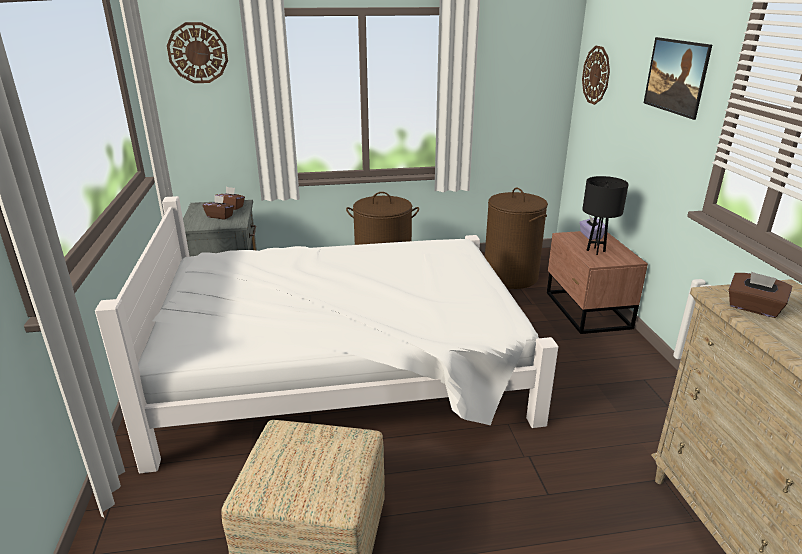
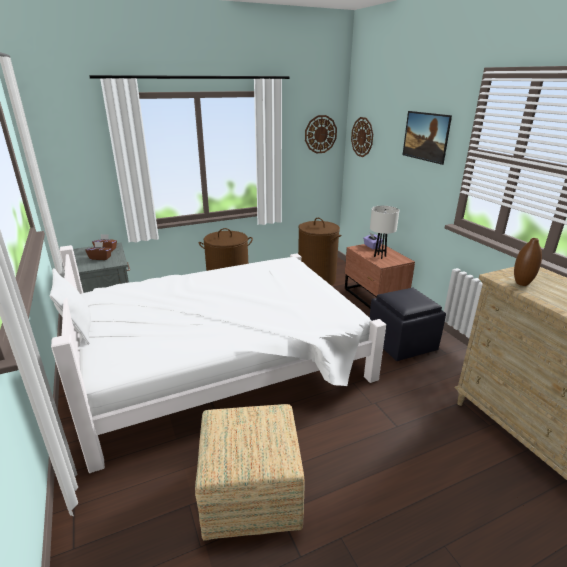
camera: 15 degrees left, 0 degrees up
(161, 299) = (78, 330): none -> white pillow
(198, 53) = (67, 129): wall clock -> wall clock (320, 134)
(596, 251) = (380, 256): black table lamp -> white table lamp
(602, 381) = (401, 344): none -> black ottoman
(753, 308) = (521, 283): brown tissue box -> brown vase

